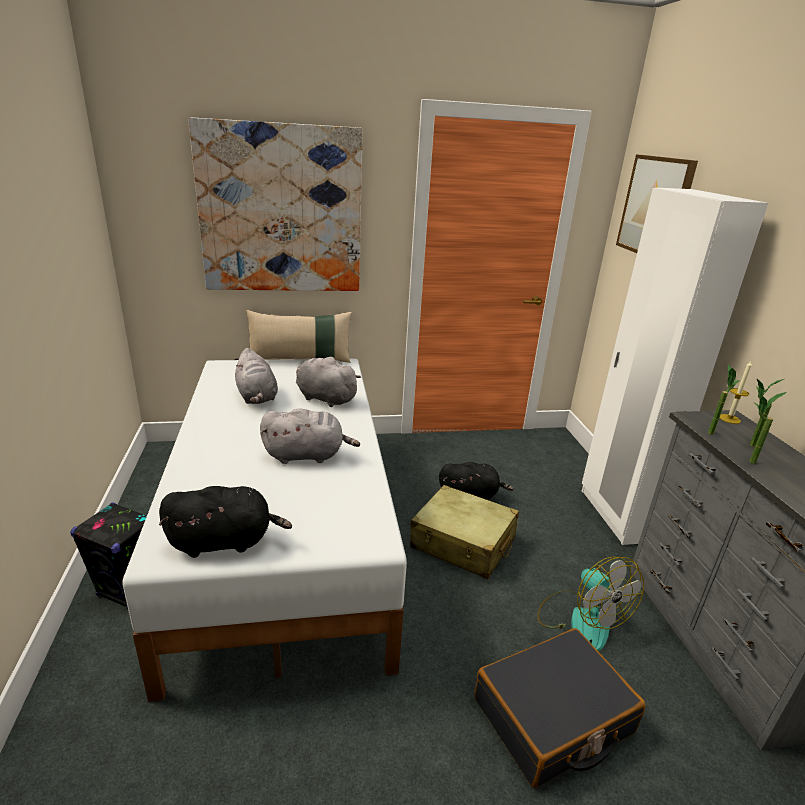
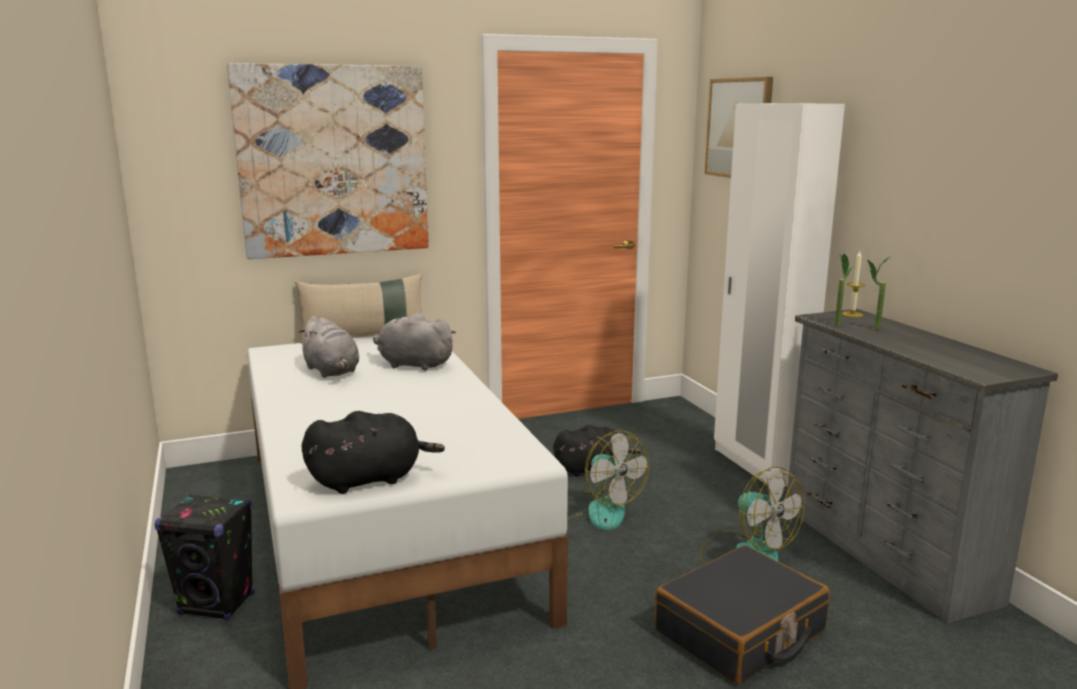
camera: 10 degrees left, 10 degrees down
(307, 455) = (420, 410): grey plush toy -> none
(463, 543) = (598, 510): beige suitcase -> fan
(746, 462) = (874, 338): potted plant -> none

